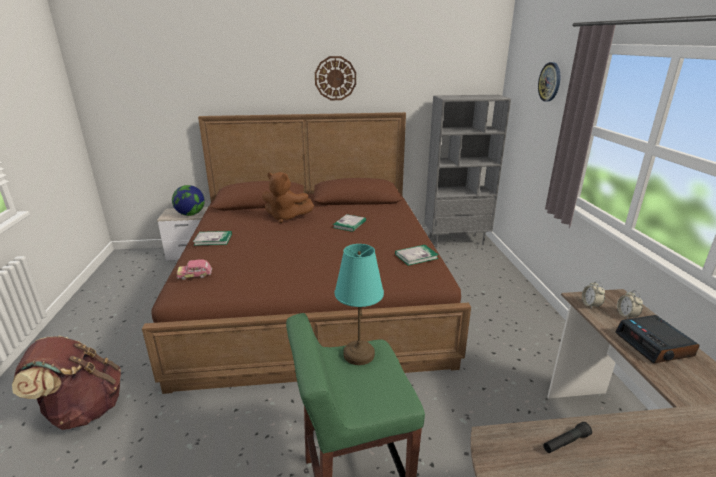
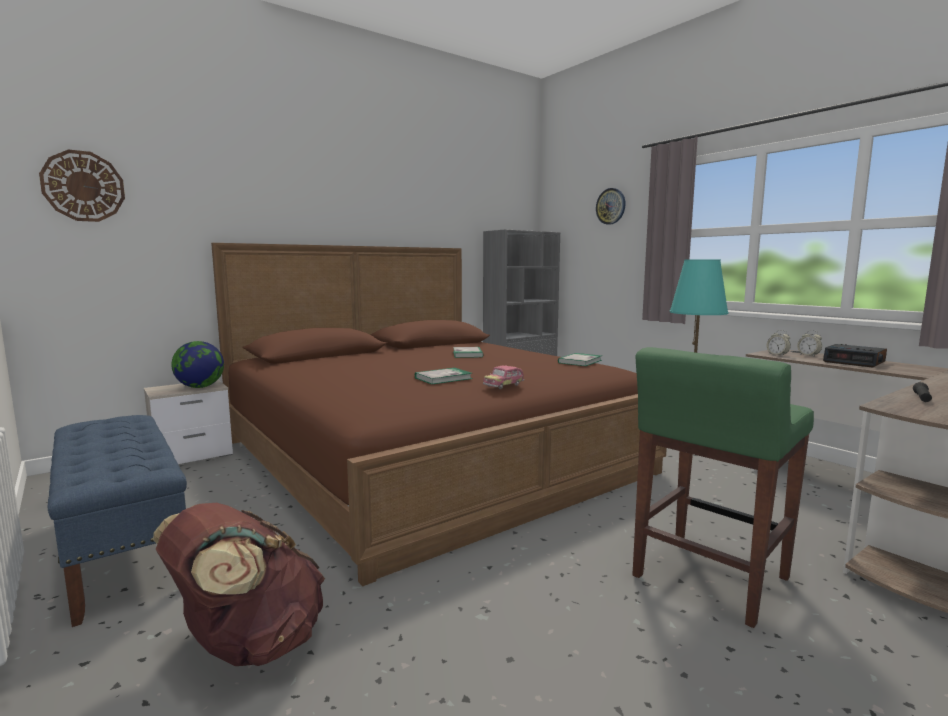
camera: 30 degrees left, 15 degrees down
(100, 320) = (123, 549): none -> blue bench
(195, 275) = (366, 400): toy car -> toy car (503, 385)
(213, 239) = (323, 378): book -> book (443, 378)
(286, 217) = (382, 358): brown plush toy -> none
(335, 78) = (384, 206): wall clock -> wall clock (83, 186)

